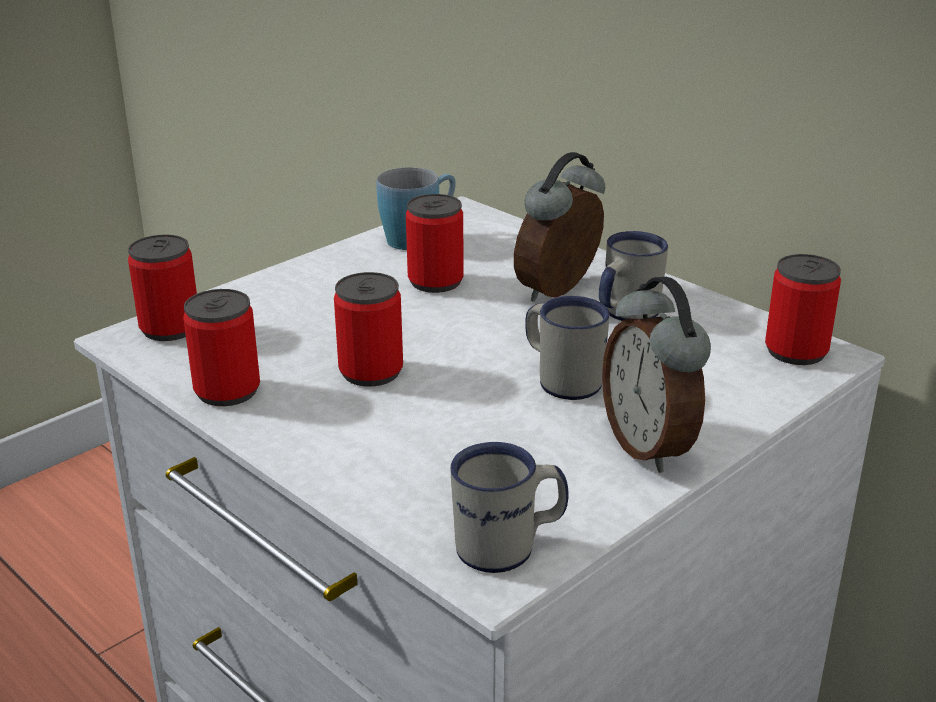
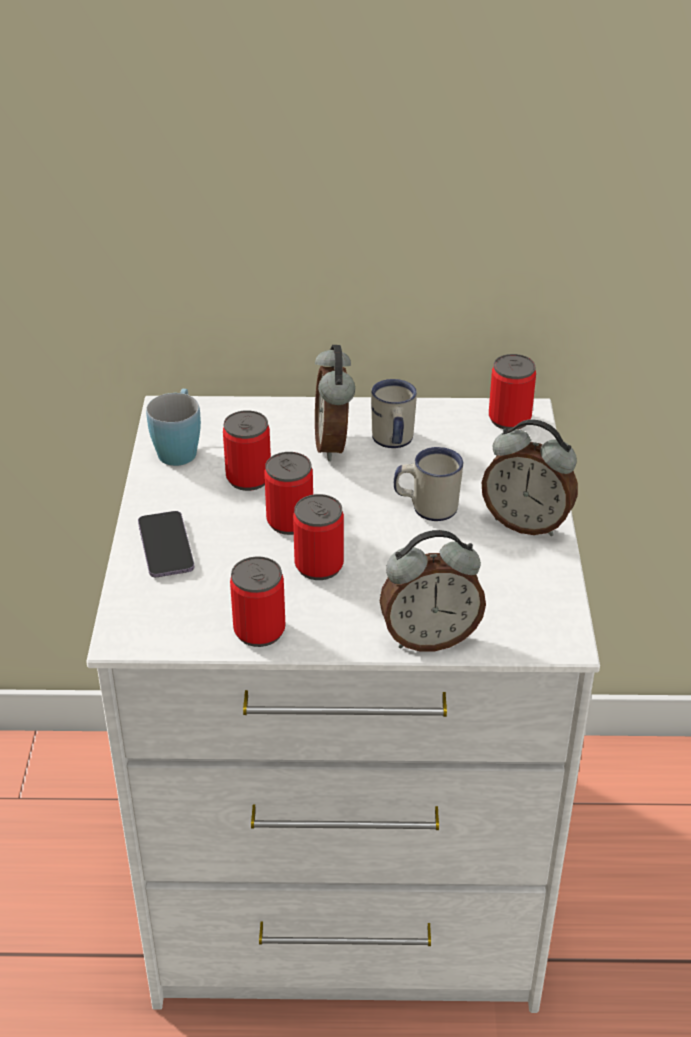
camera: 45 degrees left, 10 degrees up
(170, 328) = (141, 613): can -> can (290, 521)
(277, 295) = (166, 546): none -> phone
(358, 485) = (429, 638): none -> alarm clock
(509, 548) = (548, 622): white mug -> none

